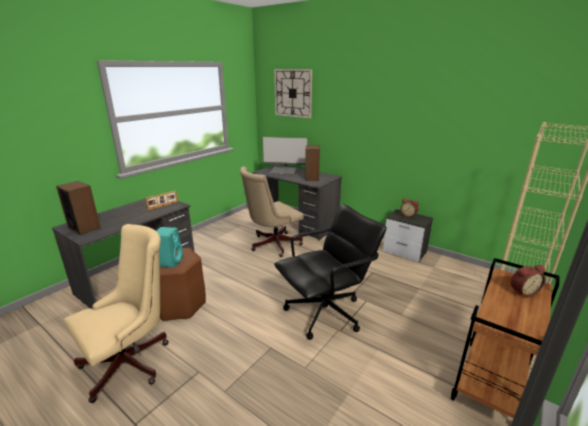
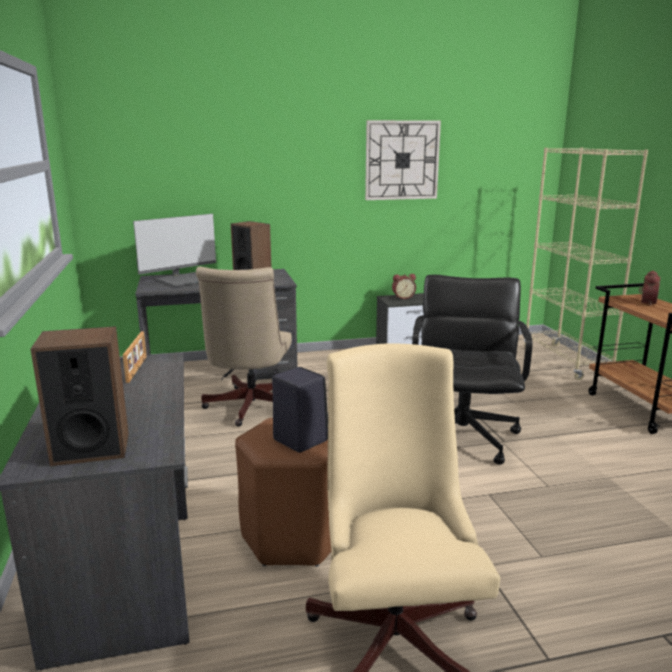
camera: 50 degrees left, 5 degrees down
(170, 261) = (298, 440): turquoise speaker -> black speaker
(293, 93) = (164, 135): wall clock -> wall clock (402, 160)

